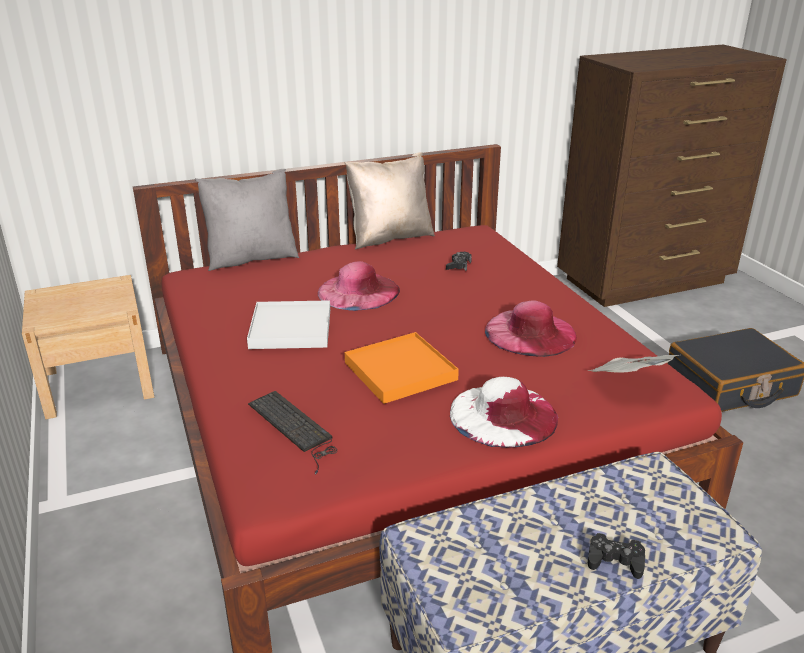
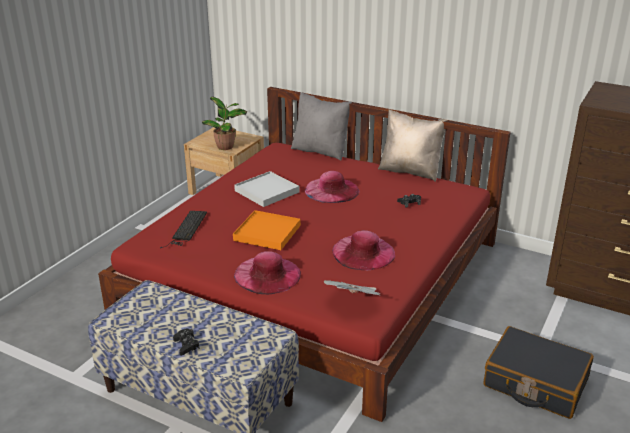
camera: 50 degrees right, 0 degrees up
(104, 308) = (226, 147): none -> potted plant
(503, 414) = (267, 274): white hat -> pink hat

